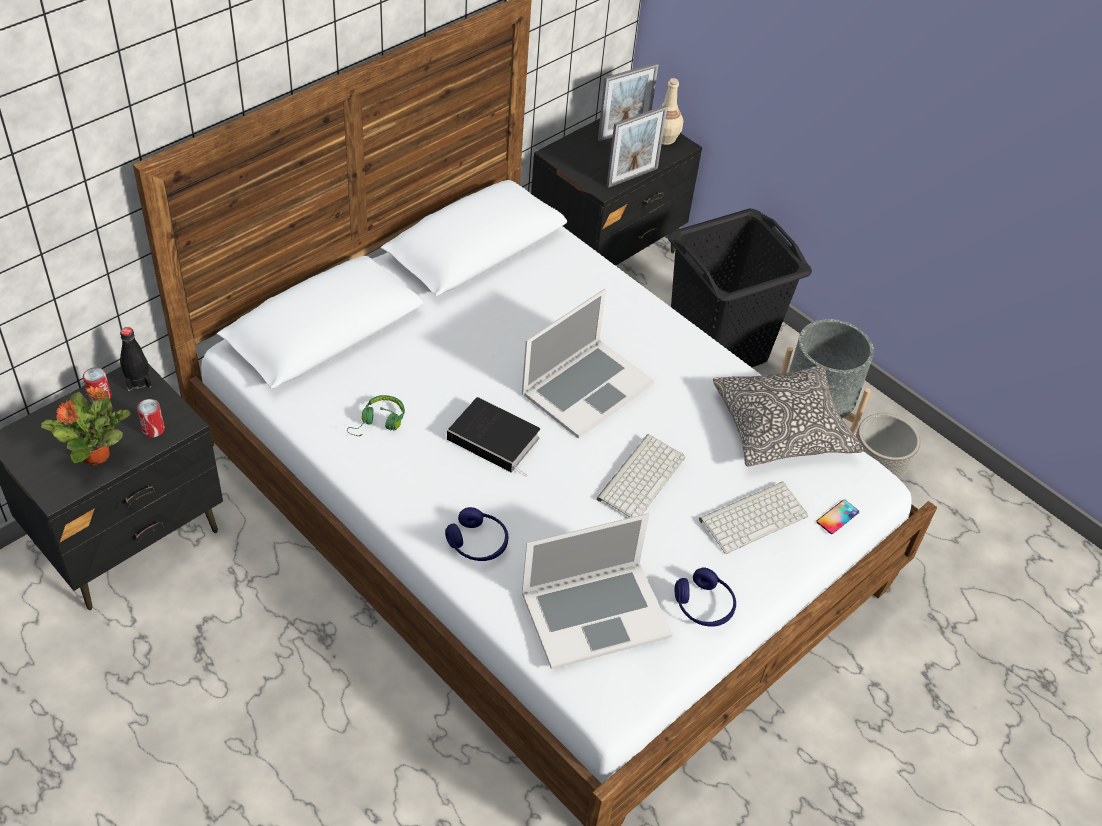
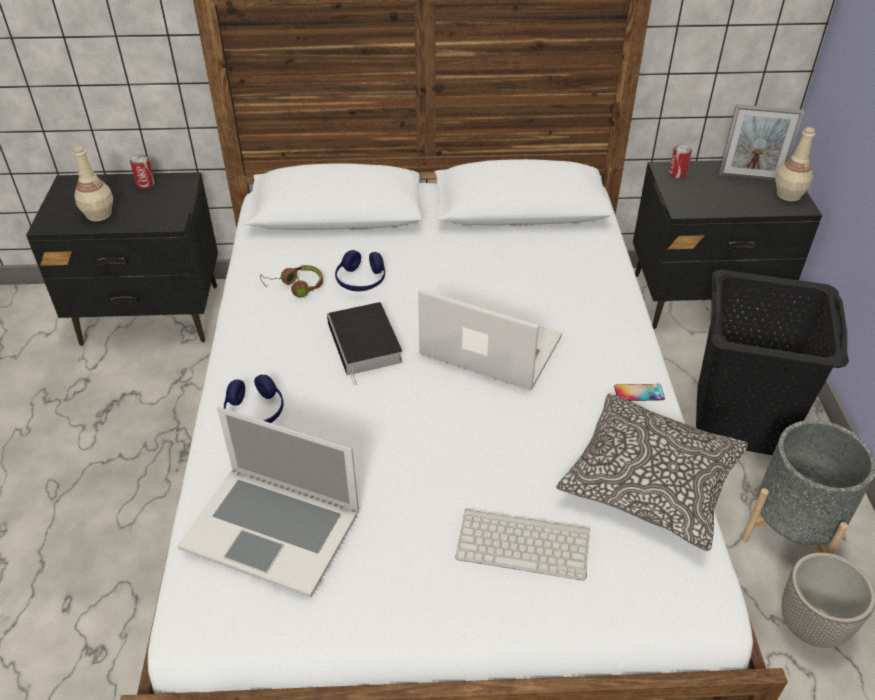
camera: 45 degrees right, 5 degrees down
(97, 455) = (99, 215): potted plant -> beige bottle
(138, 381) = (179, 185): black bottle -> none
(153, 429) = (149, 216): can -> can (677, 174)
(378, 422) = (295, 287): green headphones -> brown headphones
(587, 387) = (490, 346): laptop -> laptop turned 150 degrees counterclockwise
(632, 177) = (721, 211): picture frame -> none
(640, 476) = (453, 441): keyboard -> none
(703, 605) = (378, 592): blue headphones -> blue headphones (361, 280)
(837, 517) = (619, 602): phone -> phone (639, 393)

